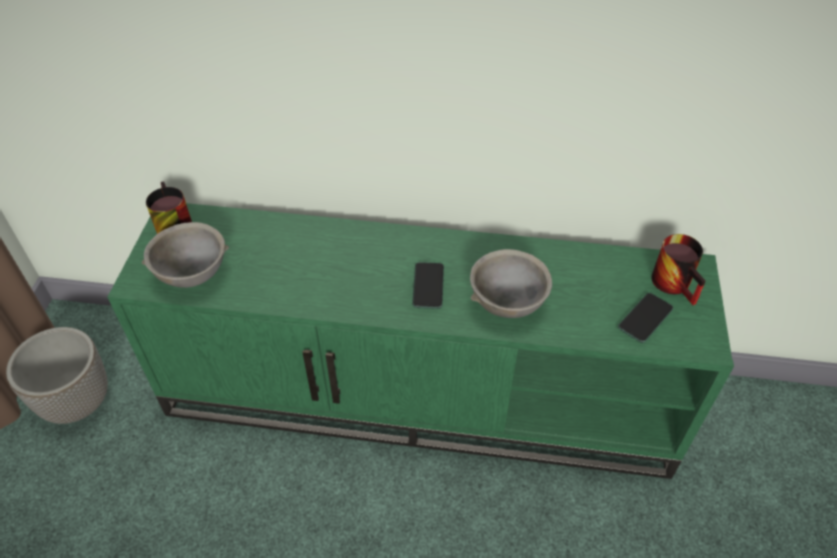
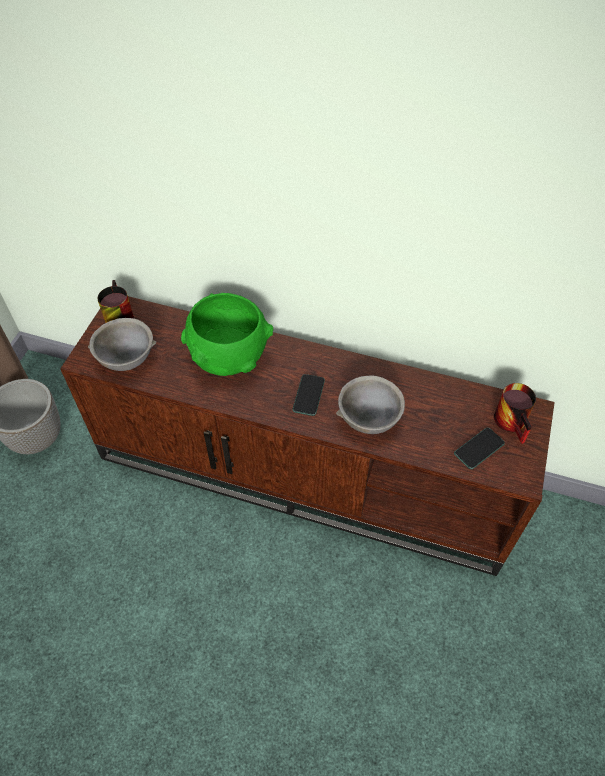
camera: 10 degrees right, 5 degrees up
(321, 257) = (229, 358): none -> green bowl
(422, 394) = (306, 472): green tv stand -> brown tv stand

